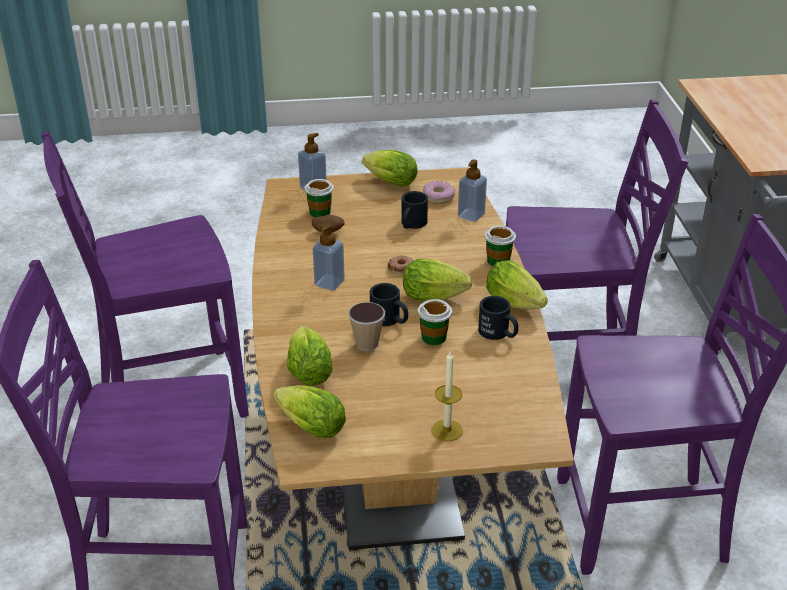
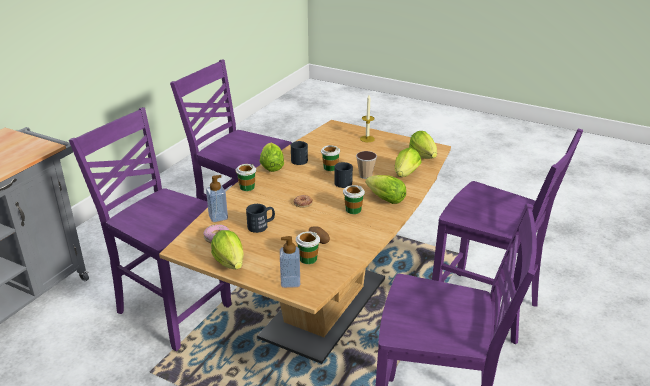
camera: 145 degrees left, 5 degrees down
(329, 283) = (353, 210): soap dispenser -> cup
(437, 297) = (304, 182): lettuce -> lettuce (383, 199)

